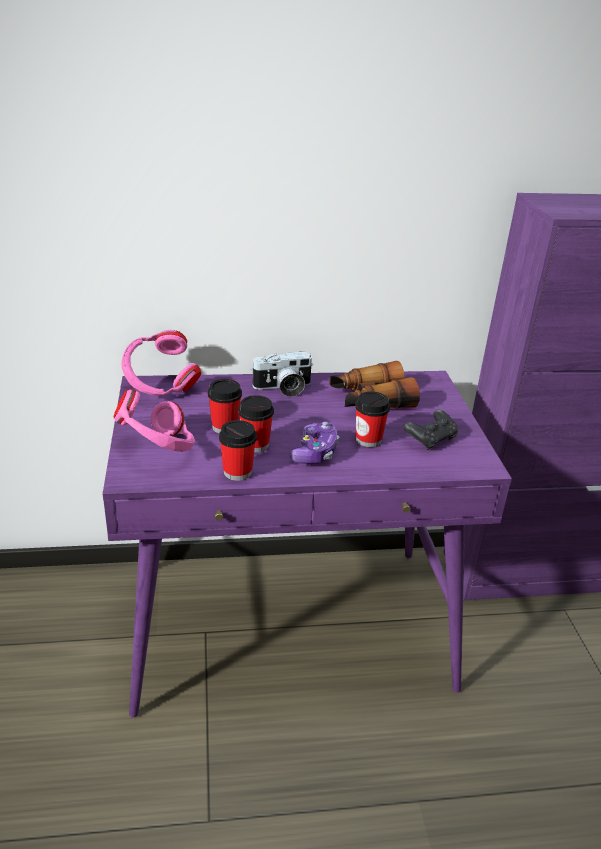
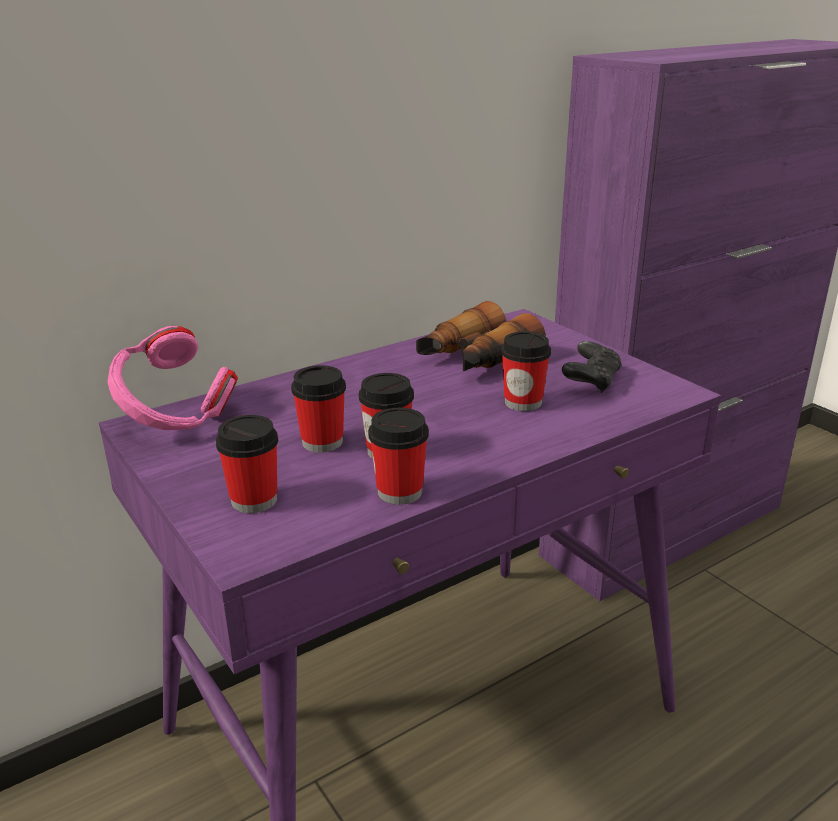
camera: 25 degrees left, 5 degrees down
(159, 449) = (254, 500): pink headphones -> cup
(283, 388) = (353, 376): camera -> none
(315, 453) = (475, 436): game controller -> none

